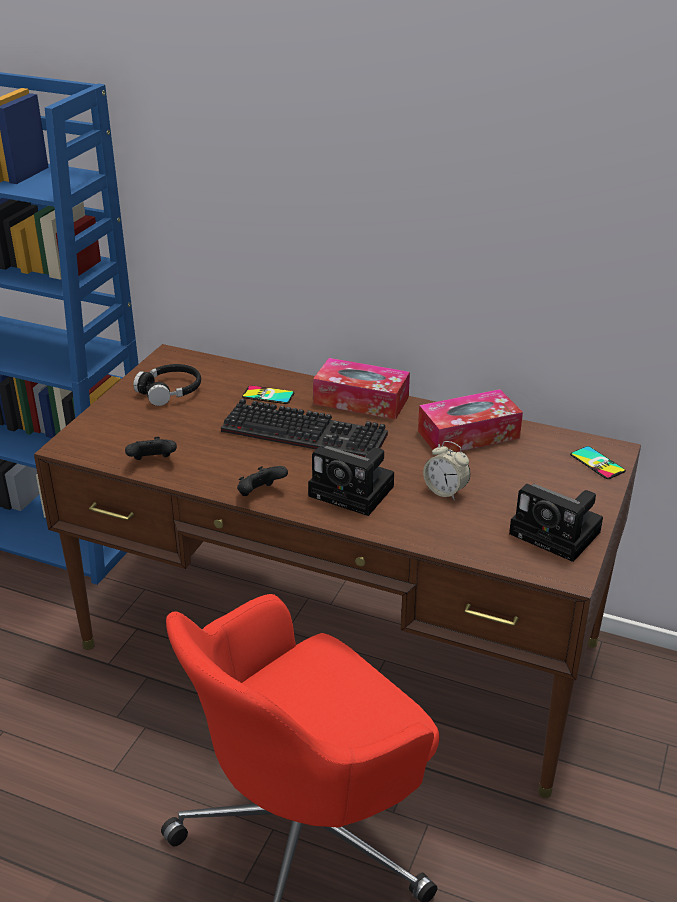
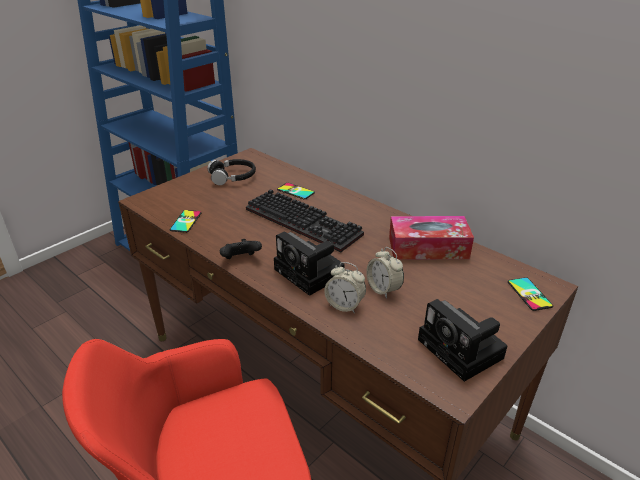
camera: 20 degrees right, 0 degrees up
(152, 462) = (186, 221): black game controller -> phone
(361, 400) = (359, 206): tissue box -> none
(413, 517) = (344, 305): none -> alarm clock

